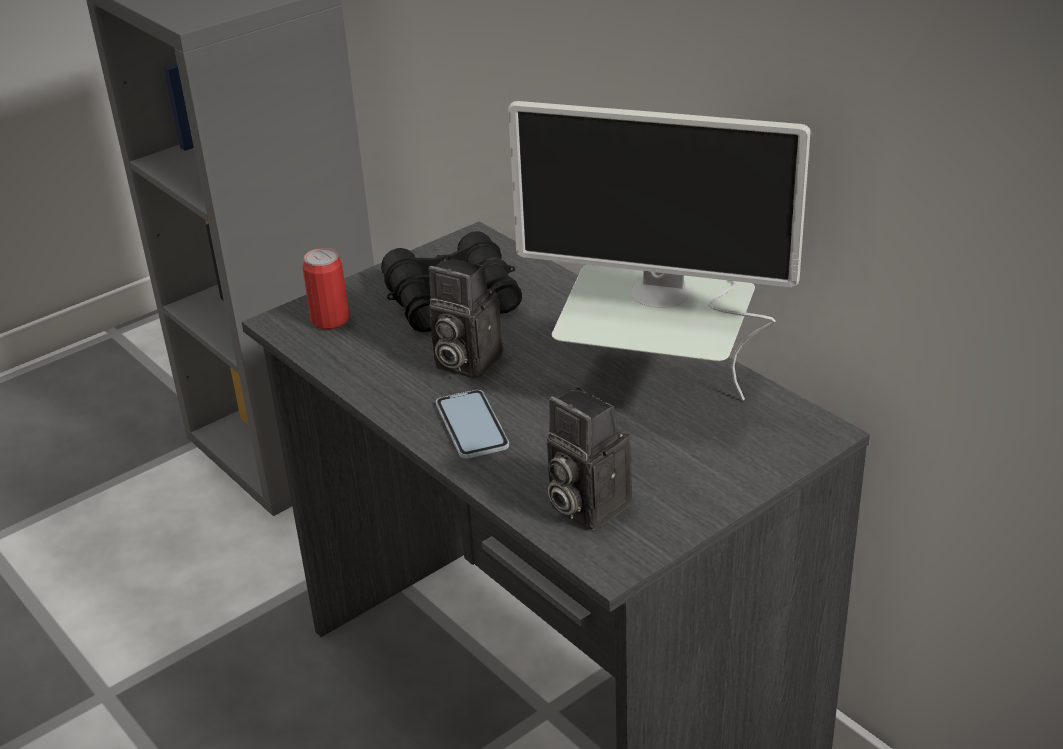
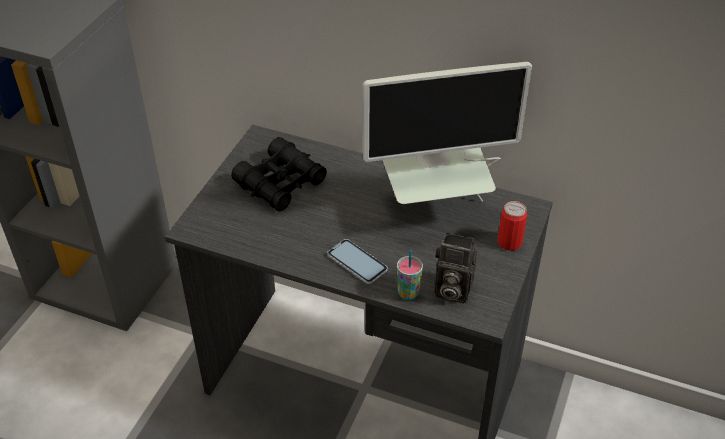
camera: 30 degrees left, 10 degrees up
(330, 320) = (220, 219): can -> can (509, 242)
(463, 362) = (320, 223): camera -> none
(512, 489) = (408, 293): none -> cup

